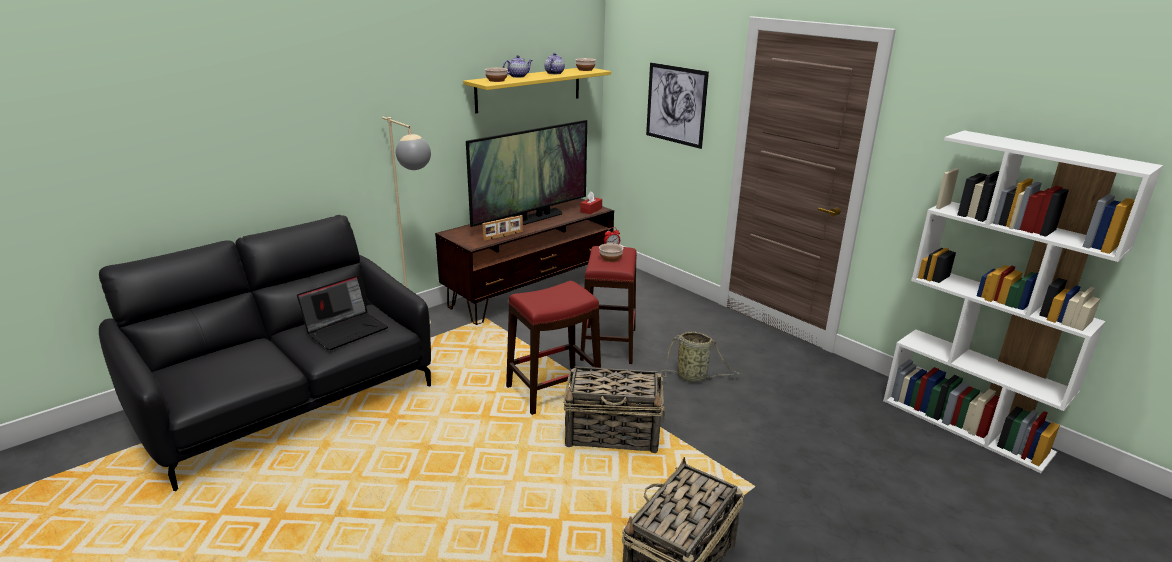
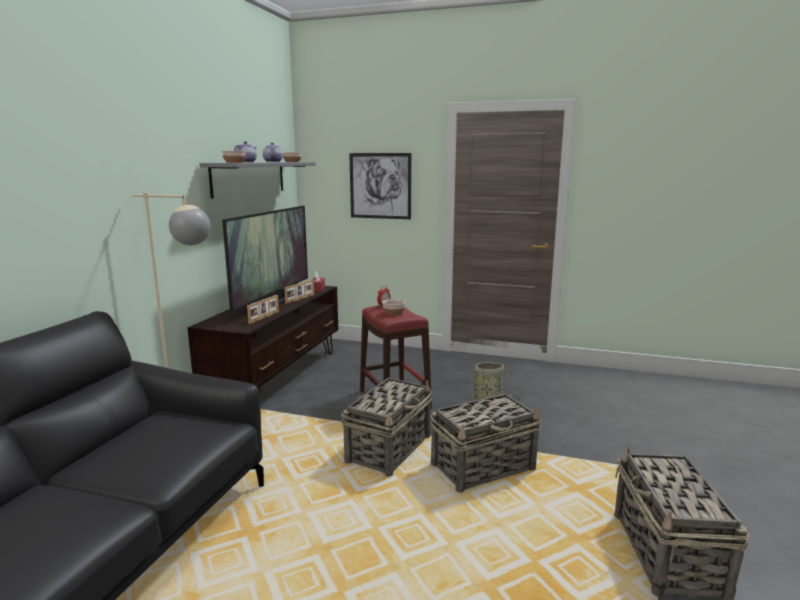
camera: 30 degrees left, 10 degrees down
(346, 330) = (166, 440): laptop -> none
(529, 89) = (249, 178): yellow shelf -> grey shelf
(553, 389) = (389, 449): red stool -> basket
(559, 220) = (300, 299): none -> picture frame
(966, 426) = (683, 383): white bookcase -> none

